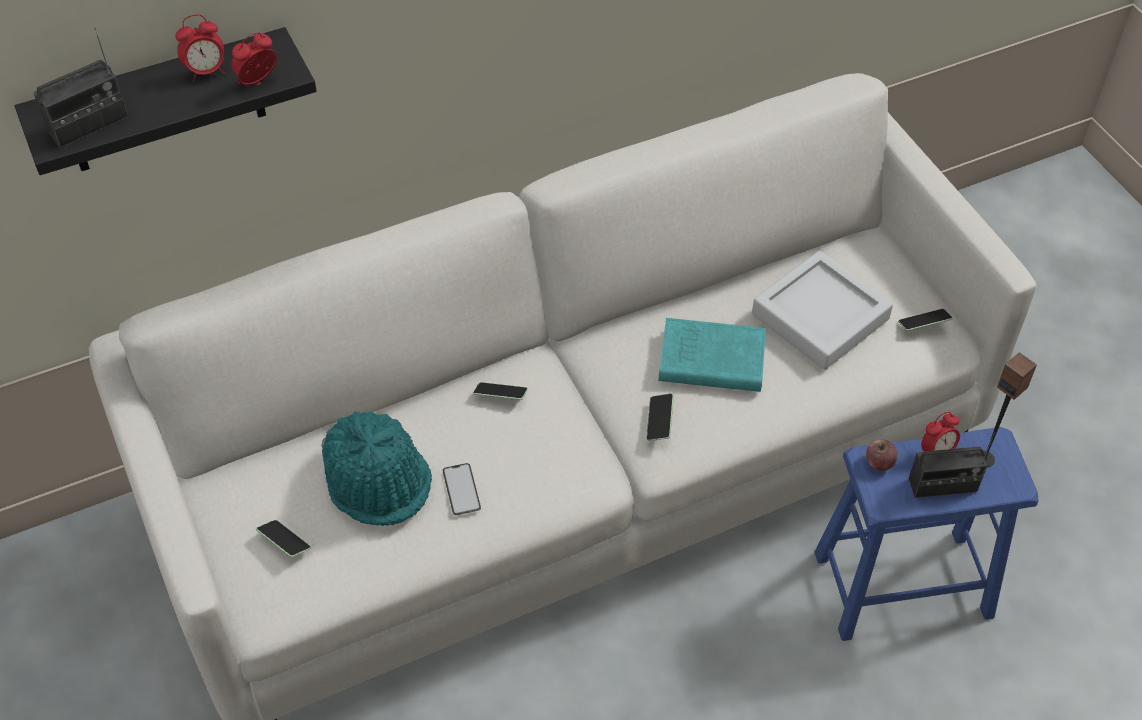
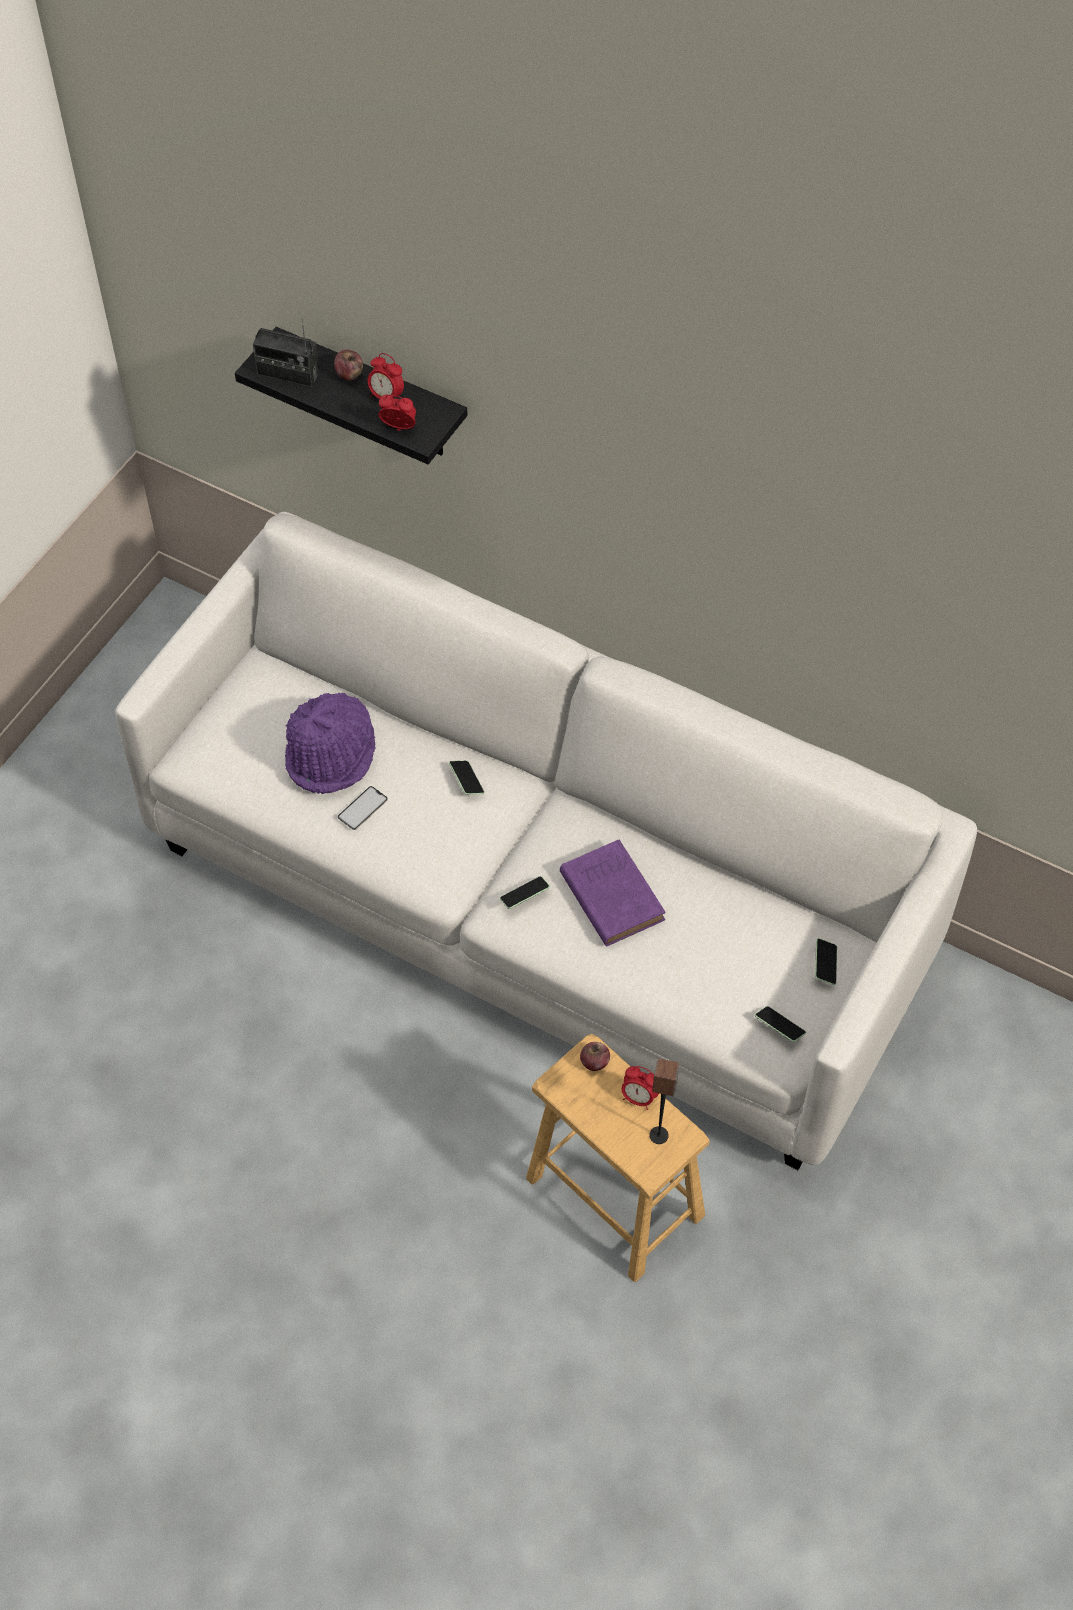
camera: 55 degrees right, 5 degrees up
(145, 83) = (349, 374): none -> apple
(284, 542) = (241, 735): phone -> phone (825, 965)
(378, 480) = (332, 755): turquoise hat -> purple hat
(708, 360) = (610, 894): turquoise book -> purple book
(820, 317) = (721, 947): grey tray -> none
(902, 584) = (615, 1196): blue stool -> brown stool
(942, 485) = (607, 1117): radio -> none

